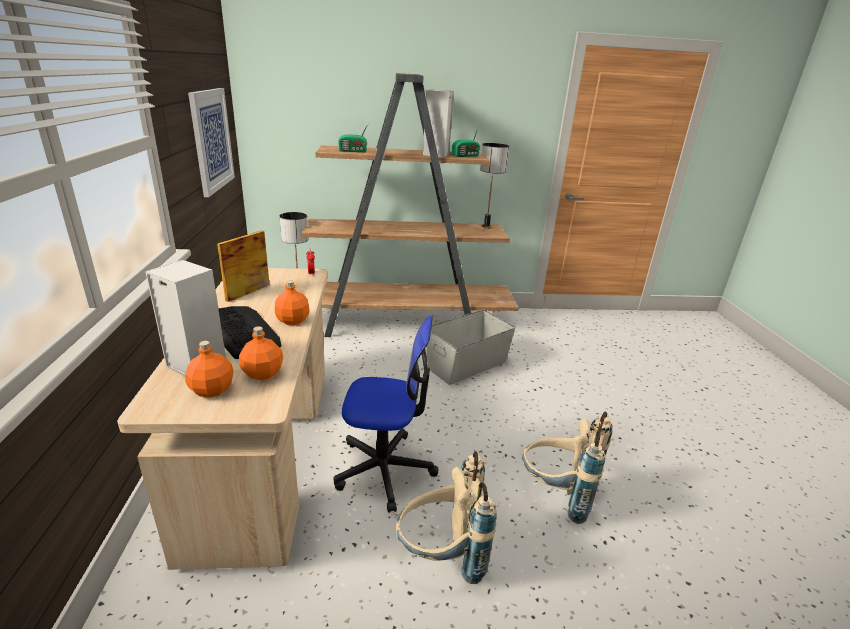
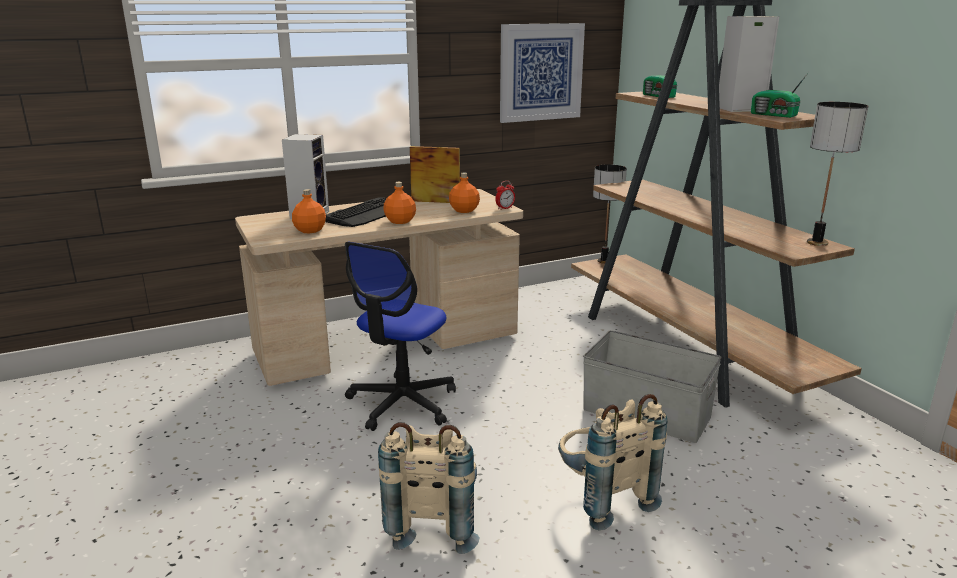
camera: 70 degrees right, 5 degrees down
(212, 389) = (281, 225): orange bottle -> orange bottle (464, 210)
(384, 469) = (402, 403): office chair -> office chair turned 45 degrees clockwise
(441, 557) = (306, 458): beige backpack -> beige backpack (601, 498)

